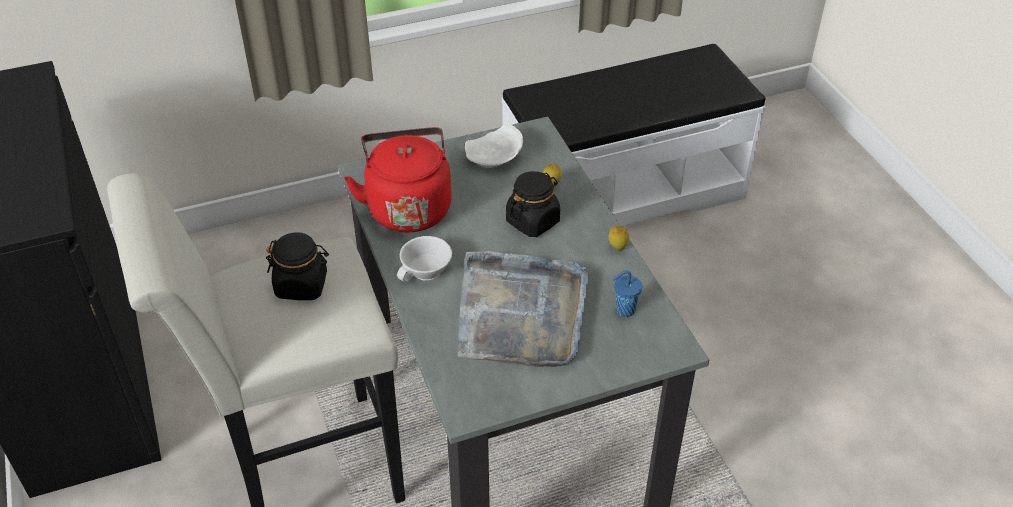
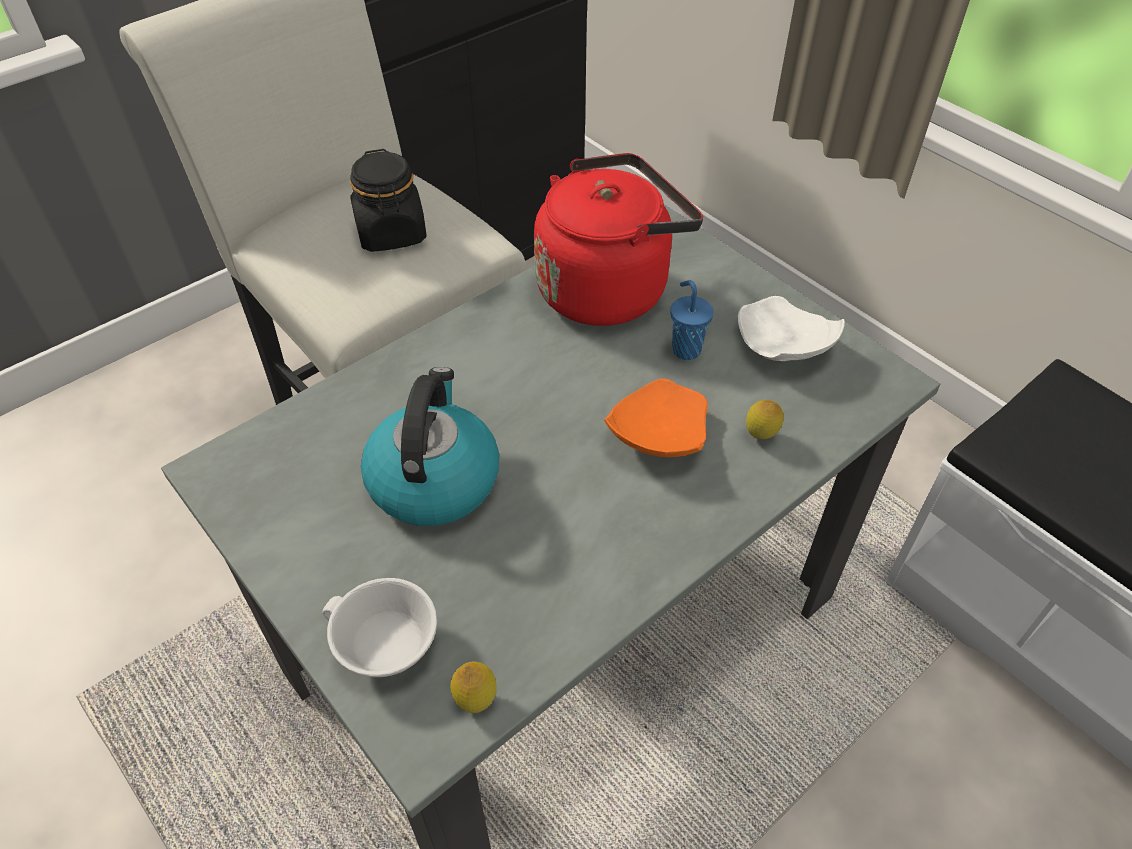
camera: 70 degrees right, 5 degrees up
(426, 271) = (482, 346): white cup -> white cup (383, 648)
(521, 313) = (434, 479): grey tray -> kettle
(533, 221) = (656, 436): black jar -> orange plate
(617, 247) = (652, 573): lemon -> lemon (476, 701)
(624, 310) = (492, 624): blue cup -> blue cup (685, 349)

